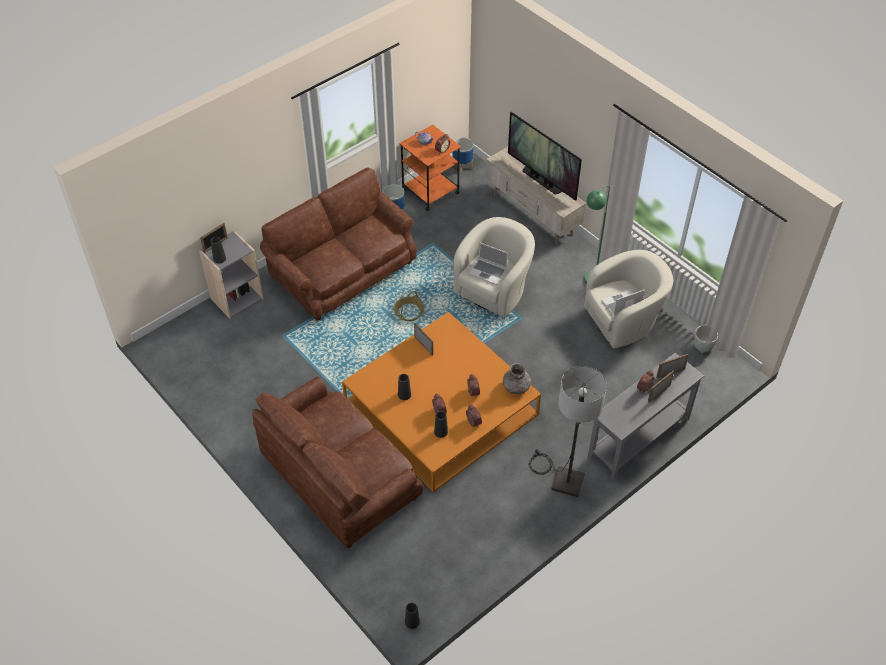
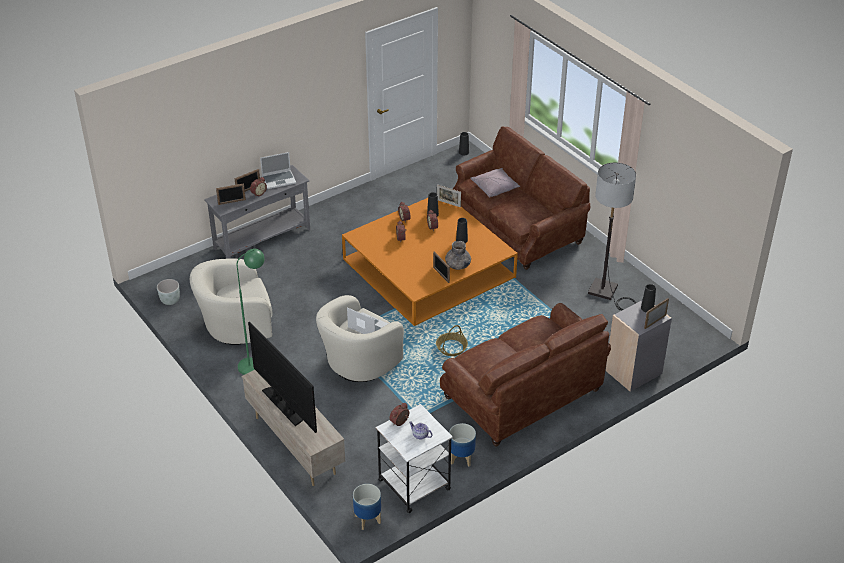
camera: 175 degrees left, 10 degrees down
(366, 454) = (495, 188): none -> purple pillow
(423, 451) = (448, 203): none -> picture frame
(431, 191) = (413, 485): orange cart -> white cart
(516, 386) = (362, 240): grey vase -> grey vase (457, 265)
(559, 477) = (337, 218): floor lamp -> floor lamp (609, 295)
(621, 304) = (243, 290): laptop -> laptop (279, 180)

